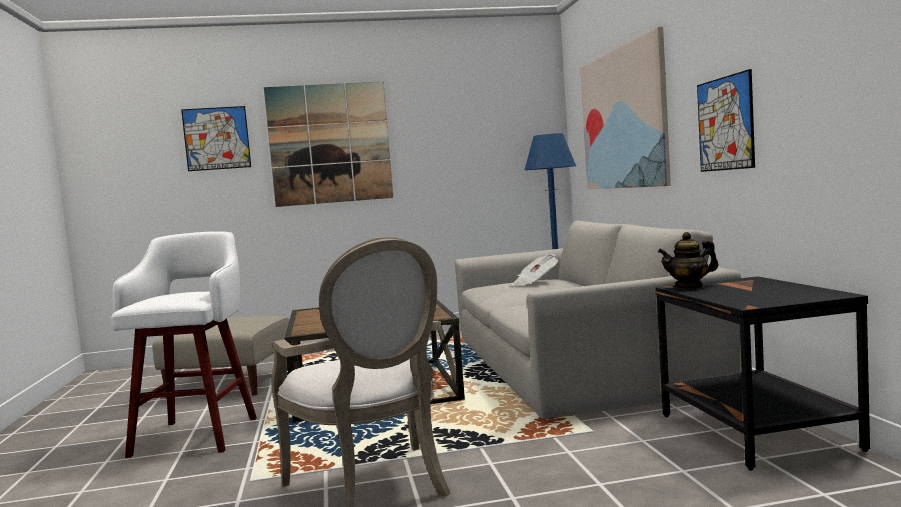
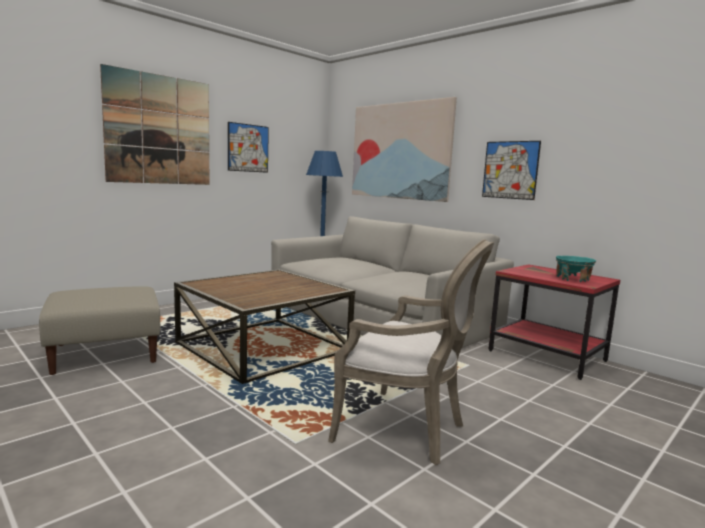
camera: 35 degrees left, 5 degrees up
(197, 435) = (160, 409): white stool -> none
(216, 138) = (46, 105): picture -> picture (248, 148)
(535, 283) = (340, 260): newspaper -> none
(689, 287) = (516, 271): teapot -> none
(756, 296) = (573, 279): none -> turquoise bowl
(758, 432) = (547, 356): black side table -> red side table

